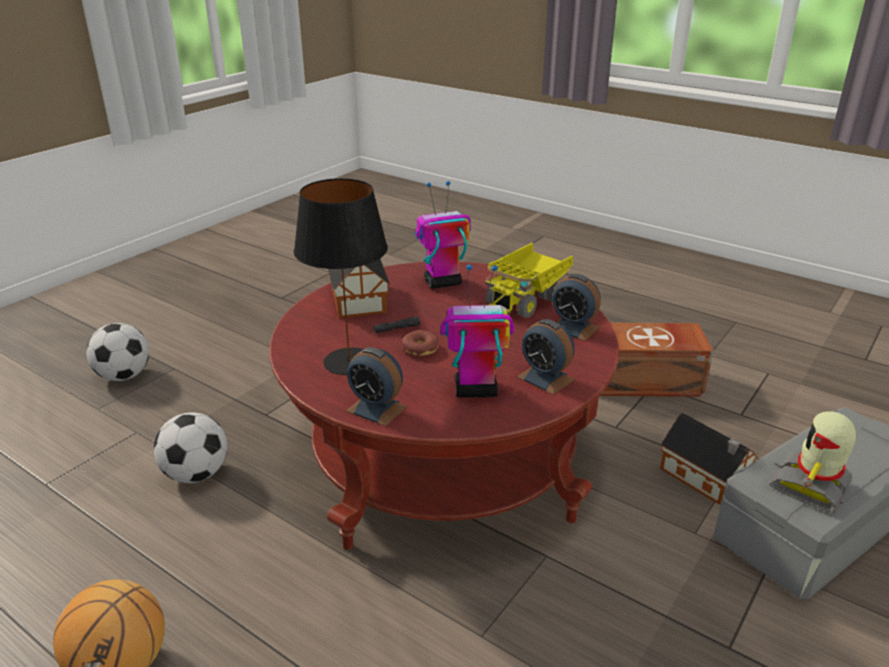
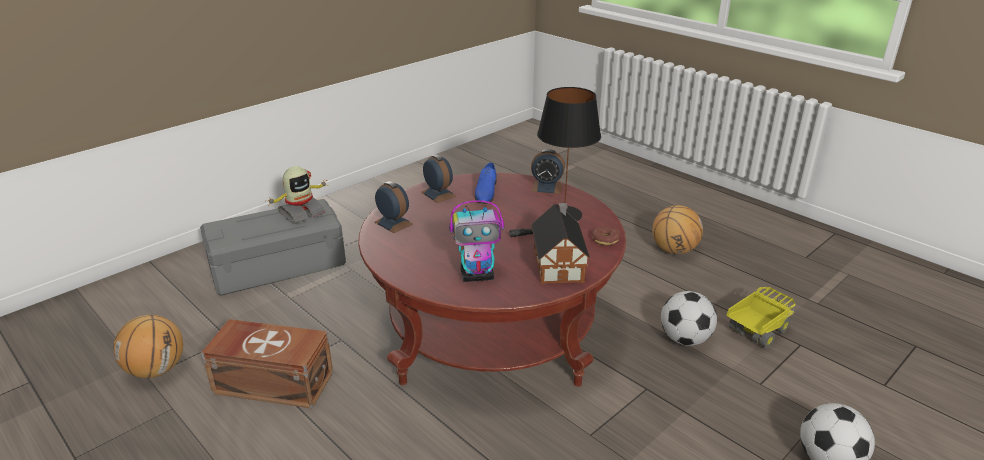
camera: 170 degrees left, 0 degrees up
(376, 409) = (547, 187): alarm clock -> alarm clock turned 150 degrees clockwise
(420, 348) = (512, 218): donut -> donut (605, 240)
(474, 390) = (485, 191): toy robot -> blue shoe
(527, 300) = (411, 250): toy truck -> toy truck (756, 332)
(706, 478) = (312, 296): toy house -> none
(768, 379) = (156, 370): none -> basketball

